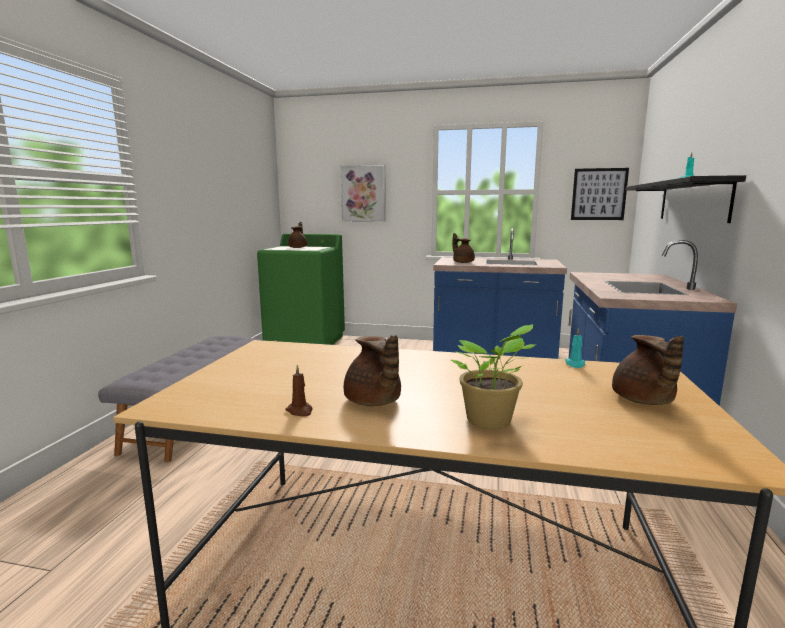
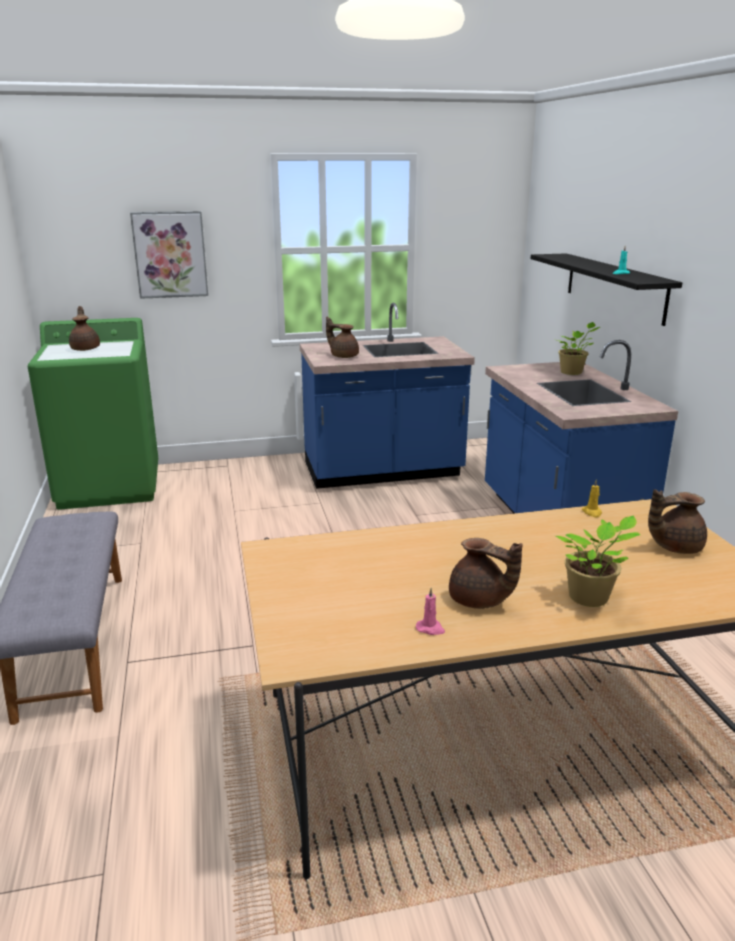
camera: 25 degrees left, 10 degrees up
(300, 411) = (430, 629): brown candle -> pink candle
(575, 364) = (592, 512): turquoise candle -> yellow candle
(599, 194) = (484, 249): picture -> none
(643, 401) = (674, 546): brown teapot -> brown teapot turned 105 degrees clockwise
(648, 278) = (573, 372): none -> potted plant

